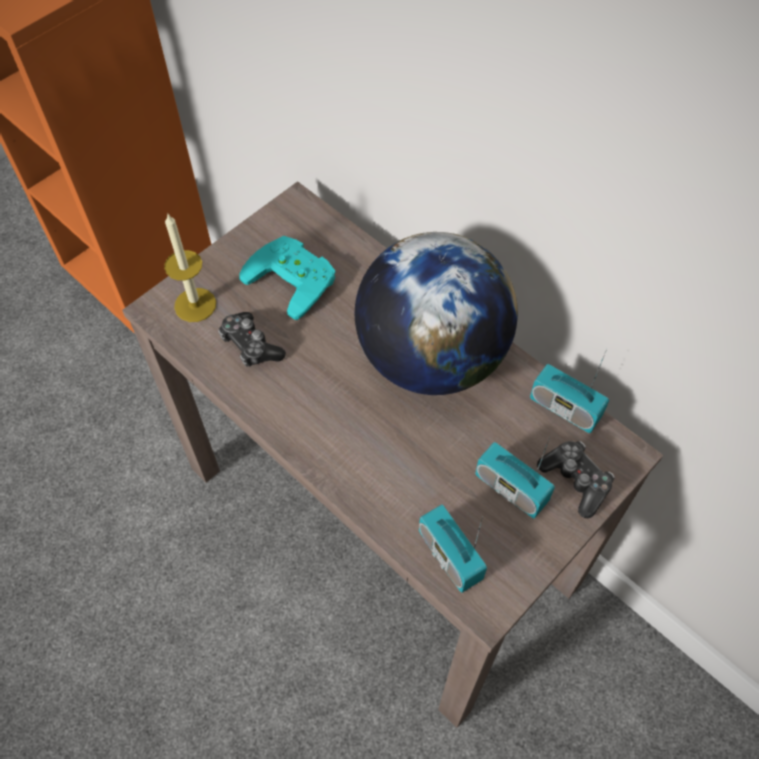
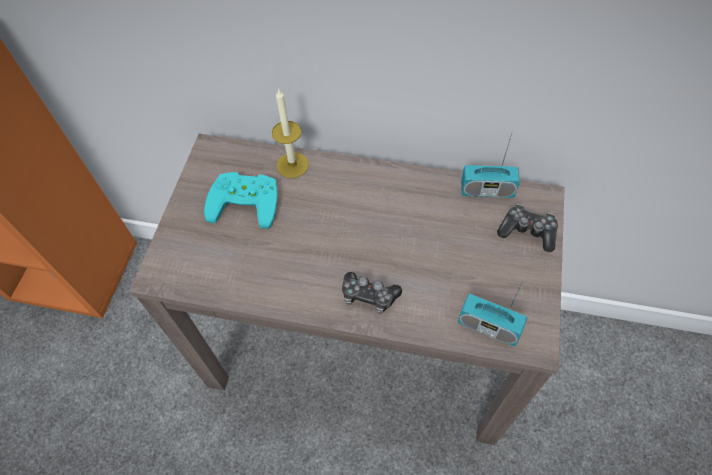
camera: 30 degrees left, 0 degrees up
(195, 305) = (185, 257): candle -> candle (292, 165)
(250, 346) = (248, 264): game controller -> game controller (369, 296)
(431, 357) = (380, 204): globe -> none
(511, 489) = (493, 260): radio -> none

